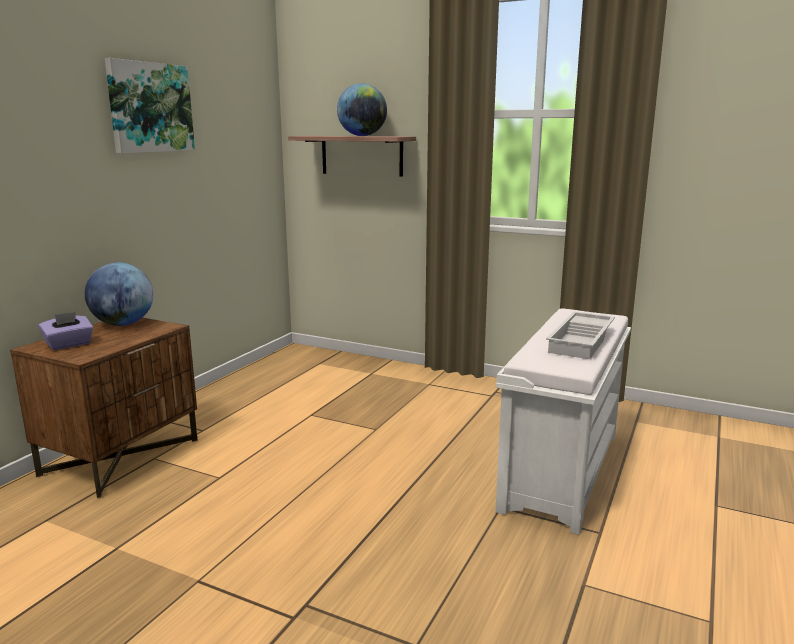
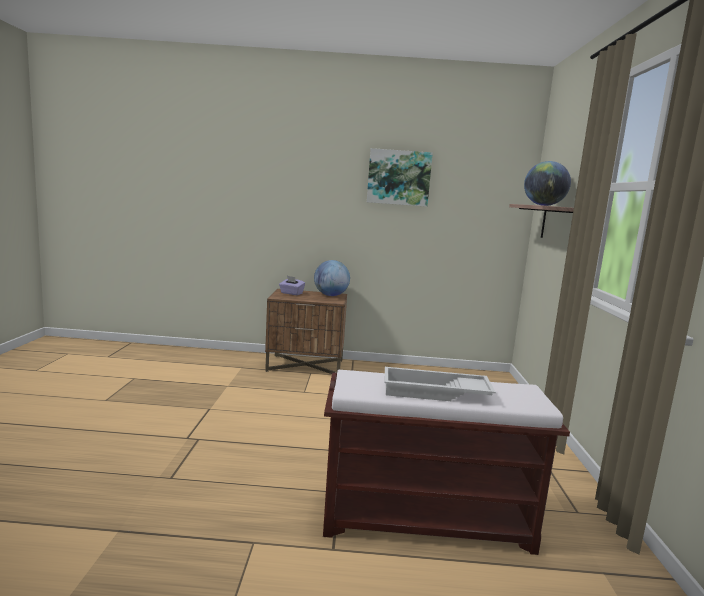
camera: 65 degrees right, 5 degrees down
(561, 469) = (428, 519): white bench -> brown bench

